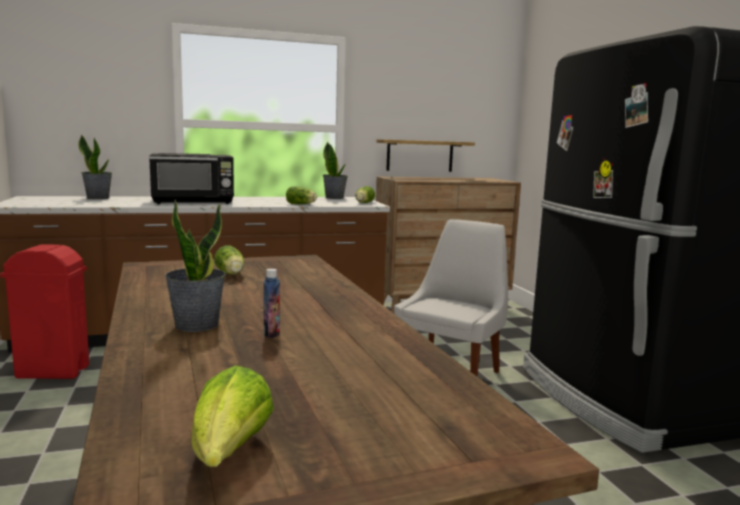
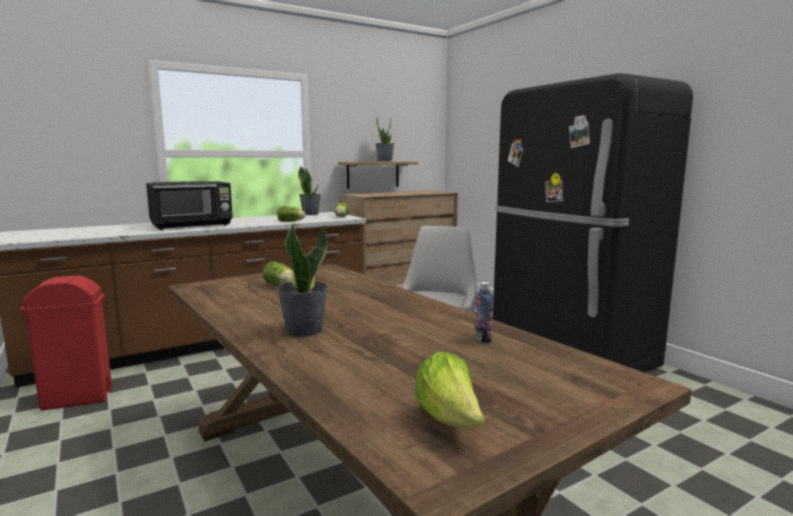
camera: 15 degrees left, 0 degrees up
(98, 198) = (92, 228): potted plant -> potted plant (384, 161)
(271, 334) = (373, 330): bottle -> bottle (483, 339)

